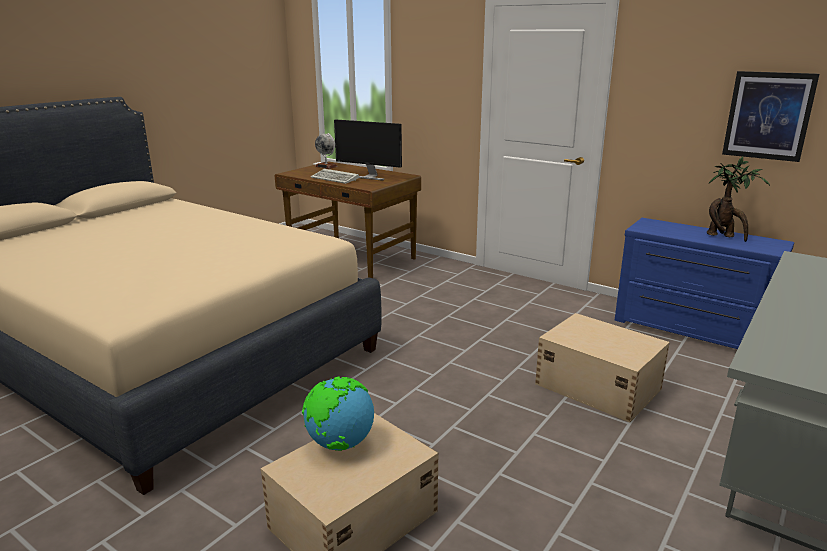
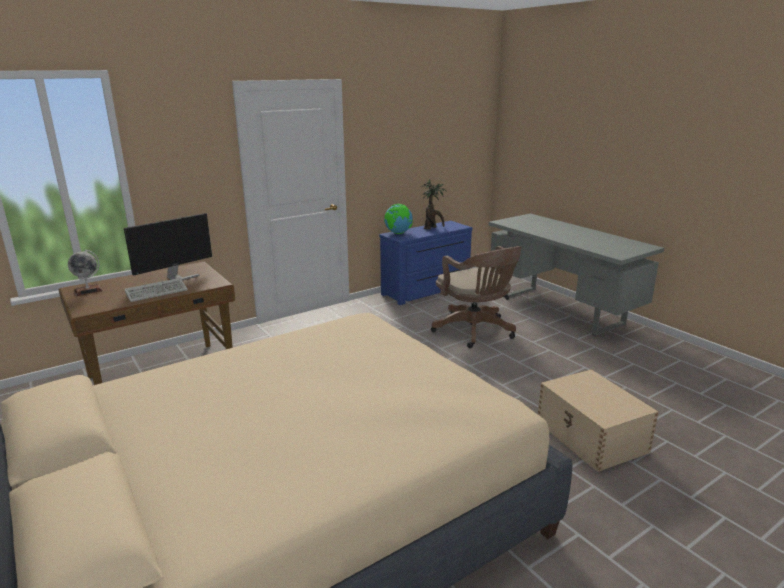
camera: 70 degrees left, 0 degrees up
(339, 444) = (580, 397): globe -> globe (398, 233)
(597, 385) = (475, 331): beige storage box -> brown office chair
(768, 116) = (428, 153): picture -> none

